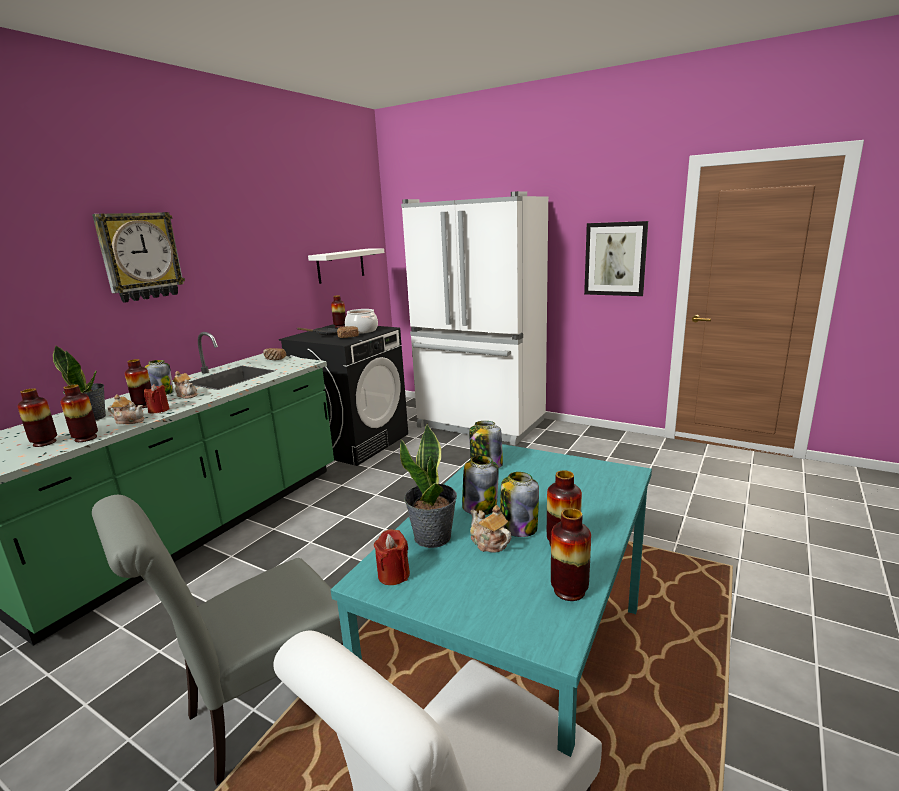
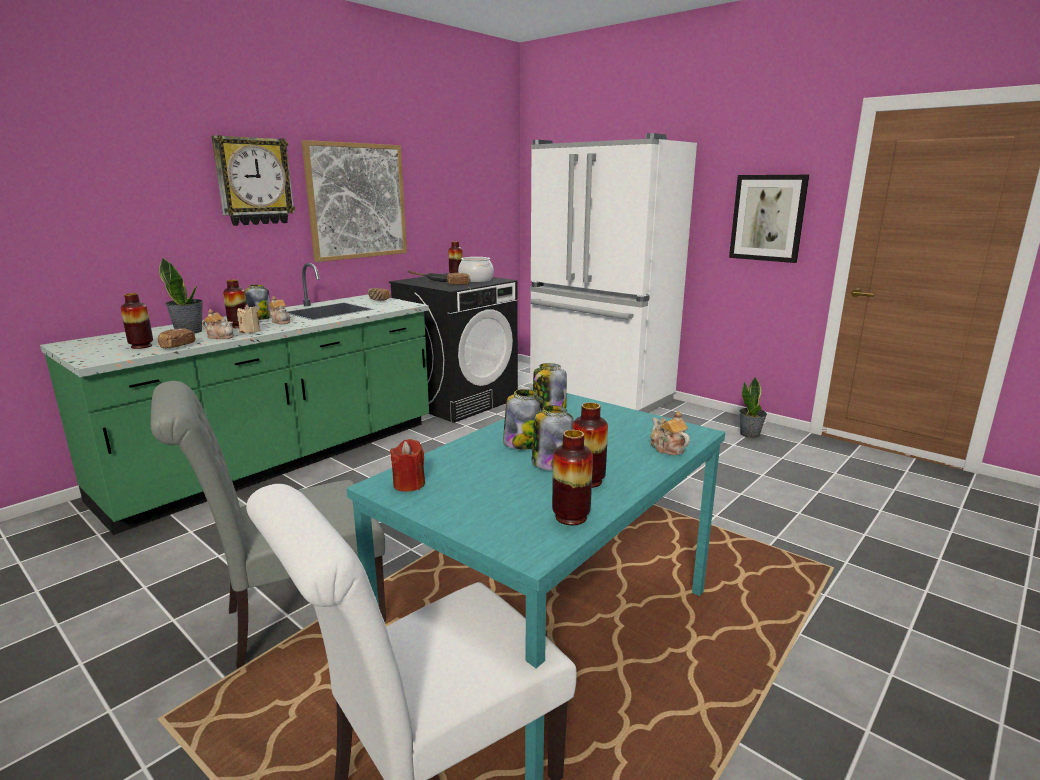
camera: 10 degrees right, 0 degrees up
(86, 438) = (177, 346): vase -> bread
(159, 410) = (250, 331): red candle -> beige candle
(242, 266) = (357, 201): none -> picture
(341, 265) = (465, 210): white shelf -> none
(433, 537) = (462, 461): potted plant -> potted plant (750, 434)
(488, 543) = (513, 472): teapot -> teapot (667, 448)

